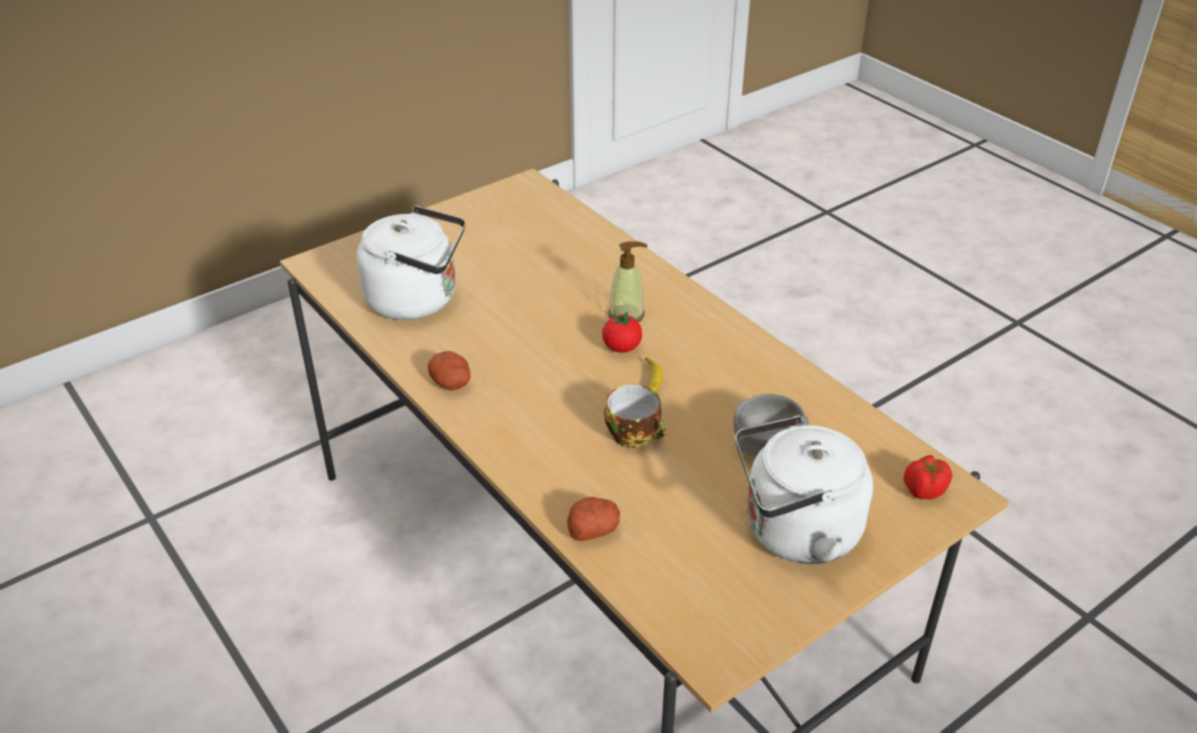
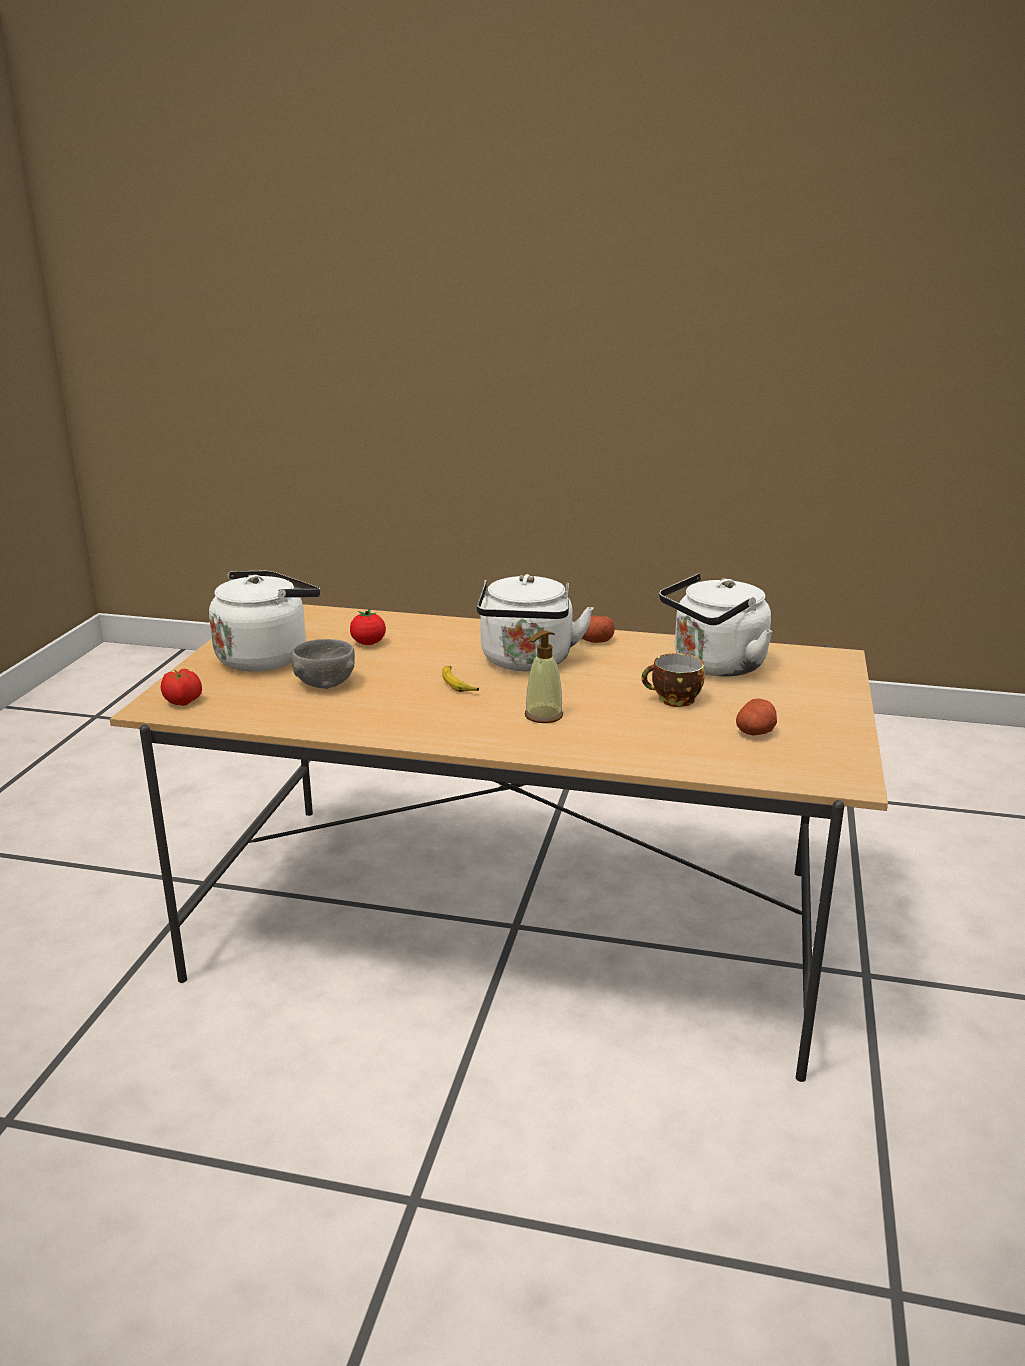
camera: 140 degrees right, 15 degrees down
(552, 383) = (527, 662): none -> white kettle
(593, 529) = (395, 622): potato -> potato (755, 732)
(621, 348) = (512, 696): tomato -> tomato (368, 643)
(635, 435) = (427, 660): cup -> cup (674, 700)

